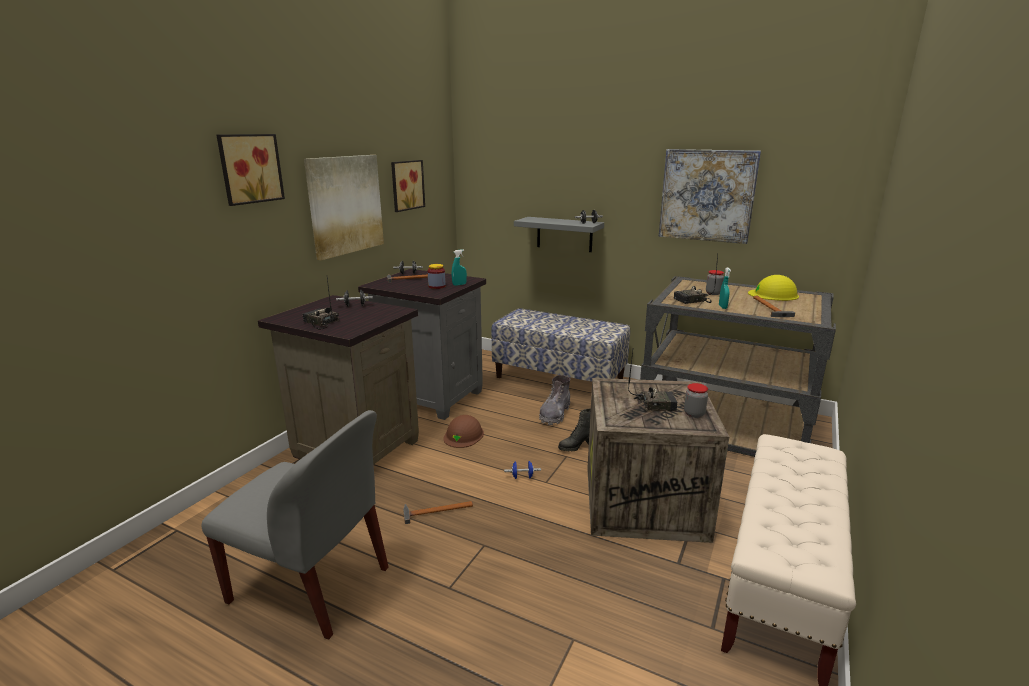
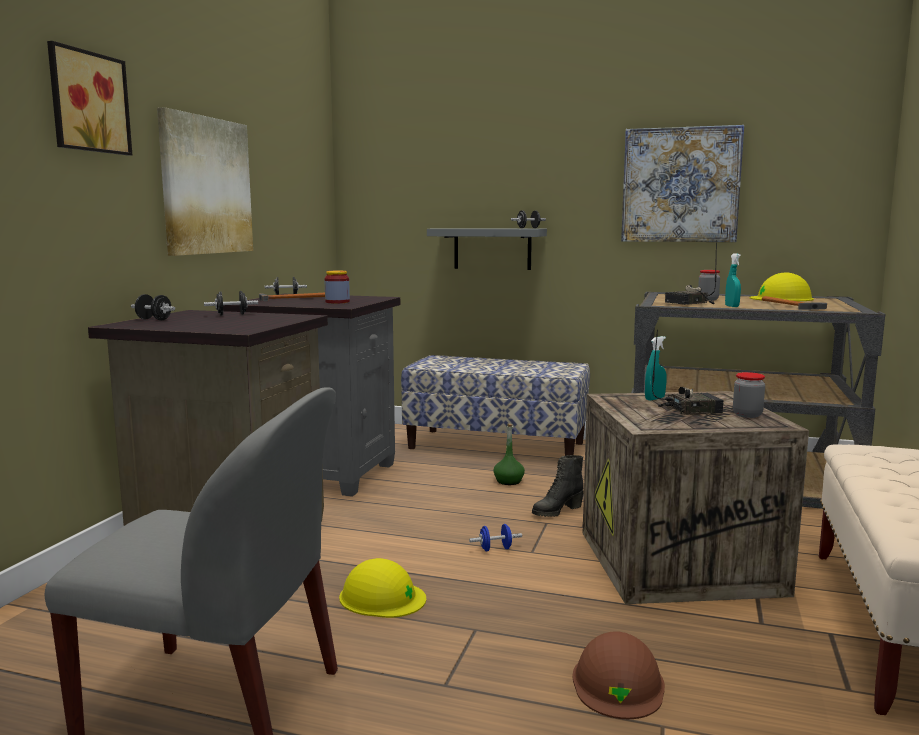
camera: 10 degrees left, 10 degrees down
(302, 311) = (154, 319): none -> black dumbbell
(320, 323) = (191, 326): radio -> none
(406, 185) = (279, 177): picture -> none
(434, 511) = (382, 597): hammer -> yellow hard hat
(459, 284) = (368, 300): turquoise spray bottle -> turquoise spray bottle (654, 399)
(463, 435) = (388, 511): brown hard hat -> brown hard hat (618, 683)
(555, 414) = (509, 481): grey boot -> green bottle

